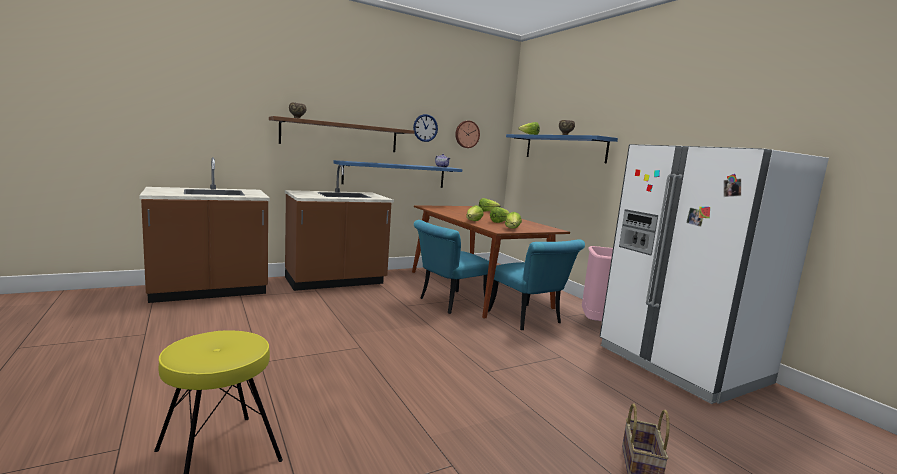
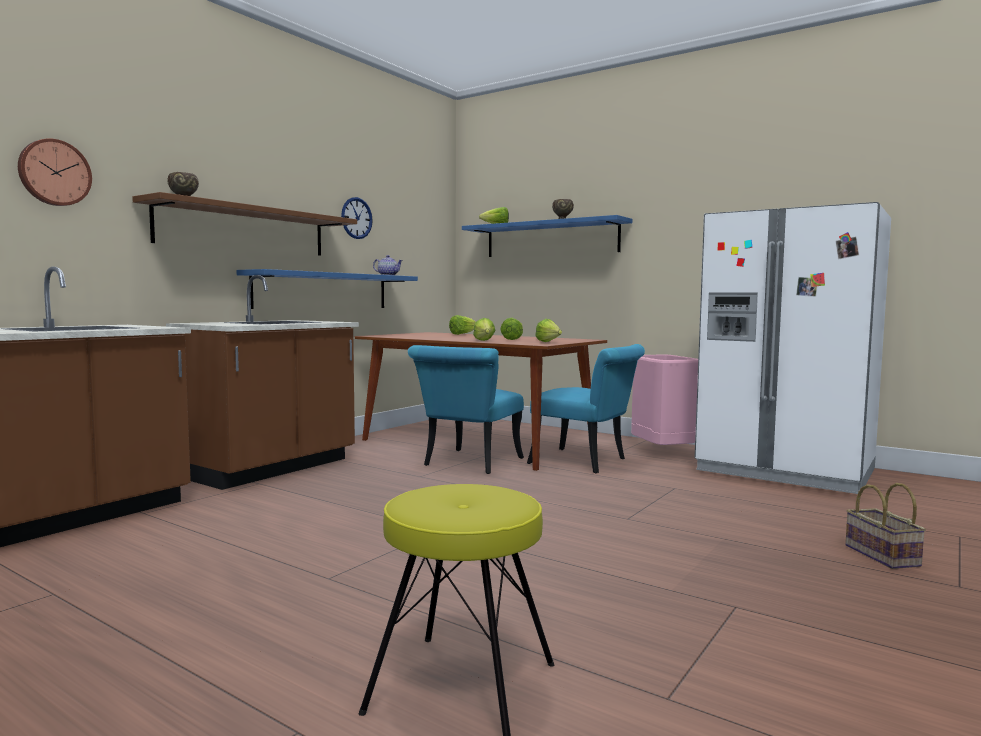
camera: 25 degrees left, 5 degrees down
(466, 134) = (406, 228): wall clock -> wall clock (54, 173)

